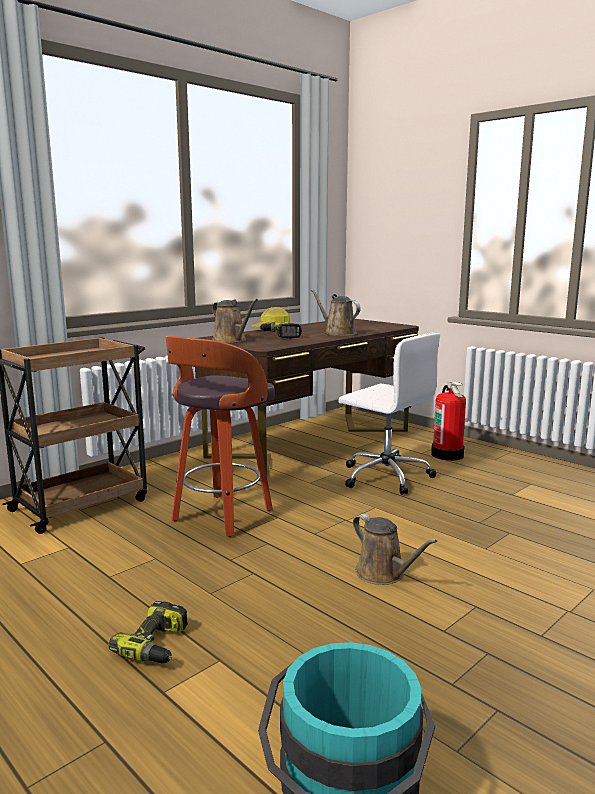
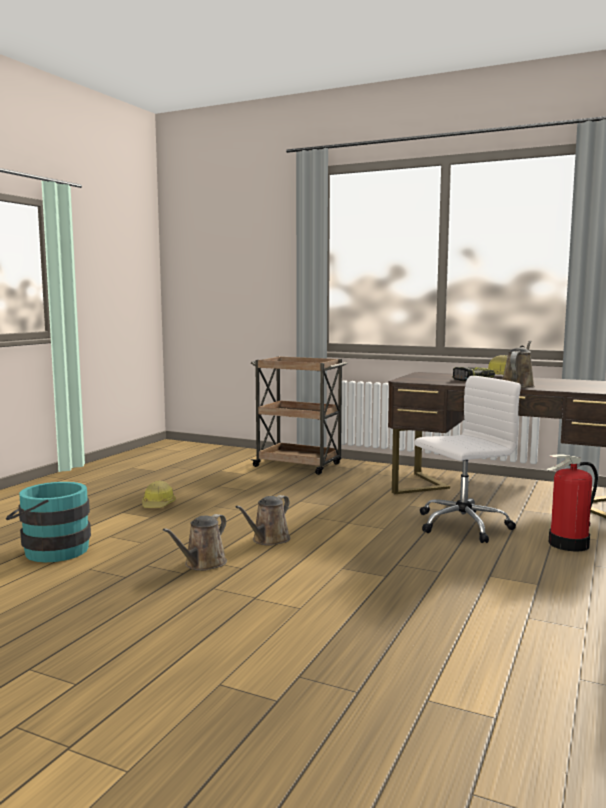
camera: 70 degrees right, 5 degrees down
(157, 645) = (158, 505): power drill -> hard hat
(221, 516) = (315, 493): stool -> none
(231, 340) = (423, 375): brown watering can -> brown watering can (202, 564)
(385, 476) = (461, 525): white office chair -> white office chair turned 135 degrees counterclockwise

